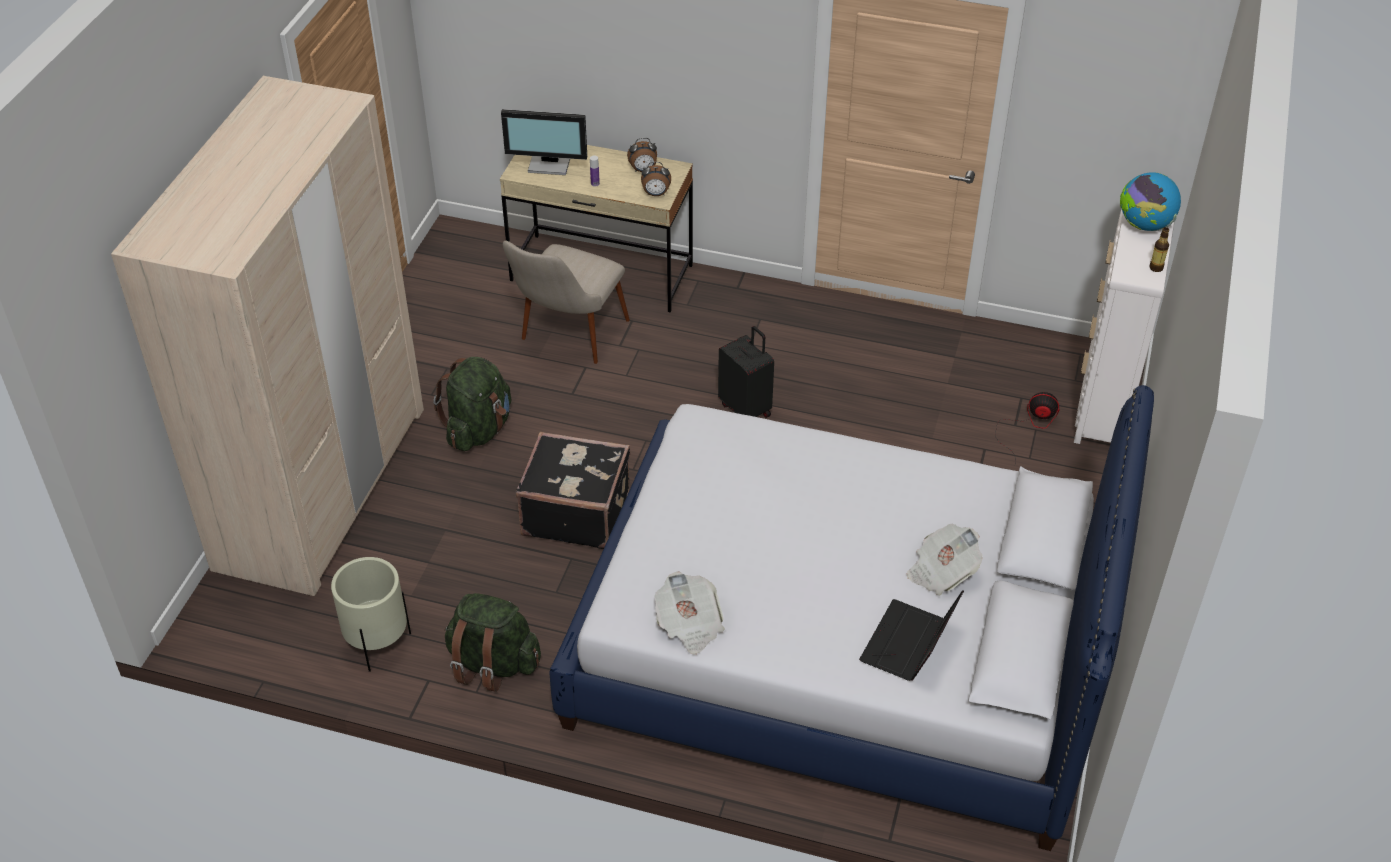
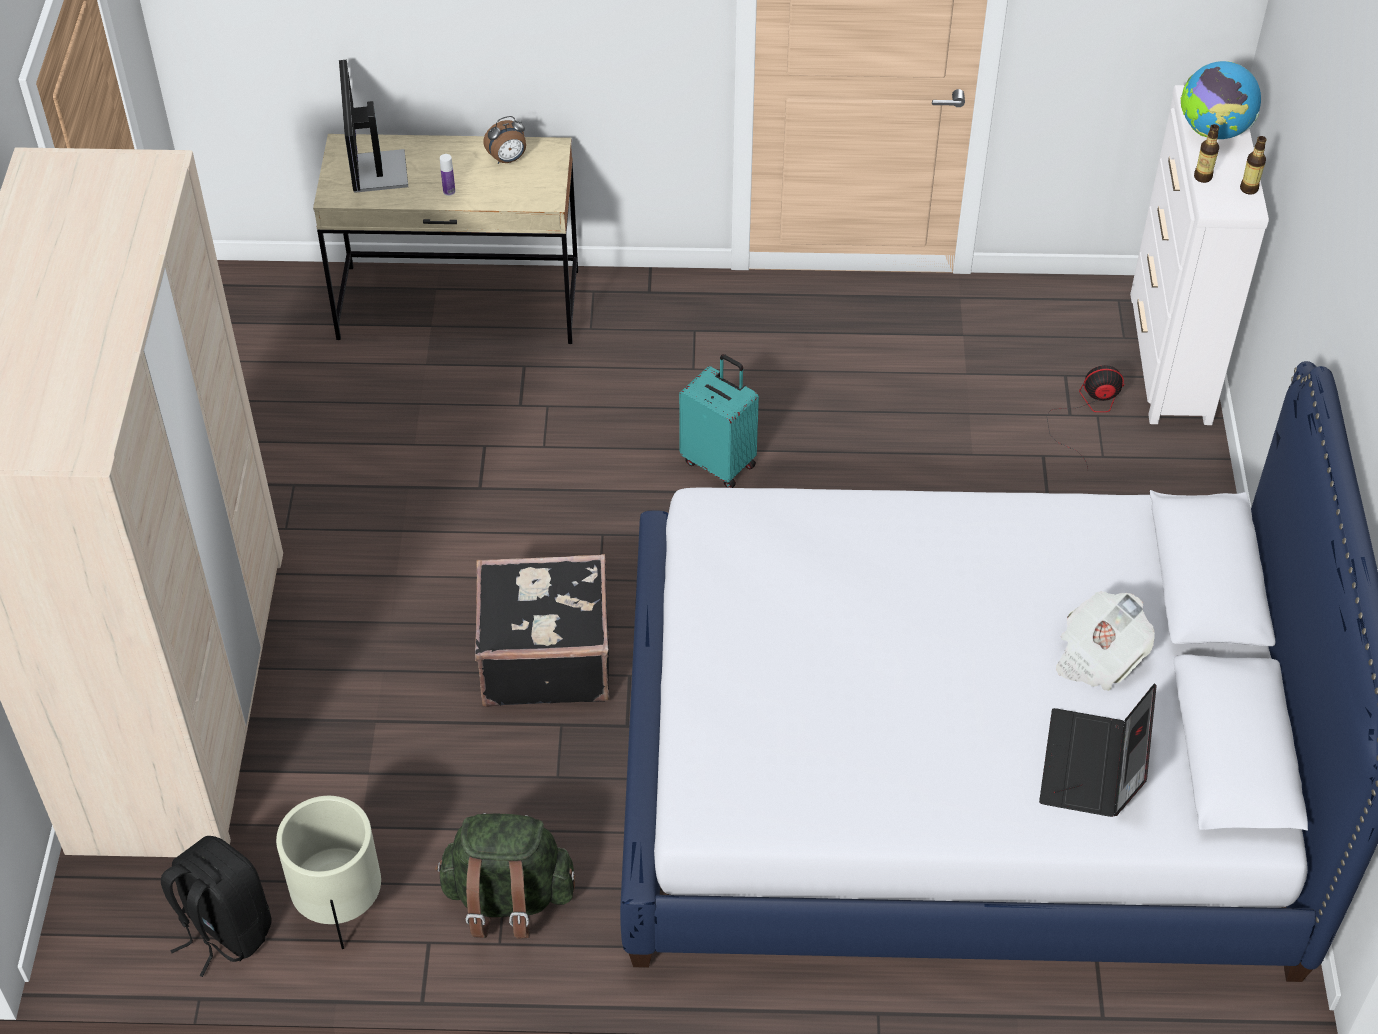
camera: 15 degrees left, 5 degrees up
(296, 641) = (224, 929): none -> black backpack
(479, 429) = (370, 566): green backpack -> none
(550, 164) = (376, 173): monitor -> monitor turned 90 degrees clockwise
(567, 340) = (445, 412): beige chair -> none
(656, 194) = (538, 192): alarm clock -> none
(689, 625) = (804, 804): newspaper -> none
(746, 409) = (720, 462): black suitcase -> turquoise suitcase
(1124, 254) = (1202, 177): none -> bottle

